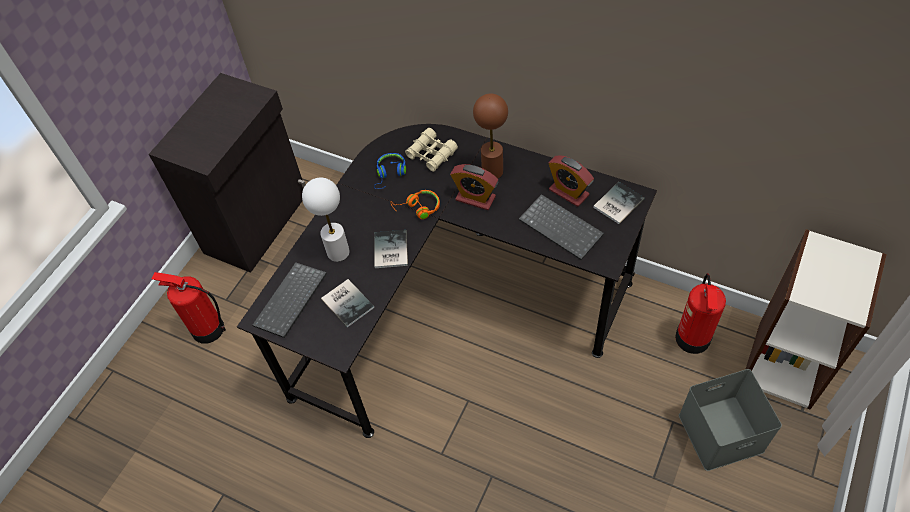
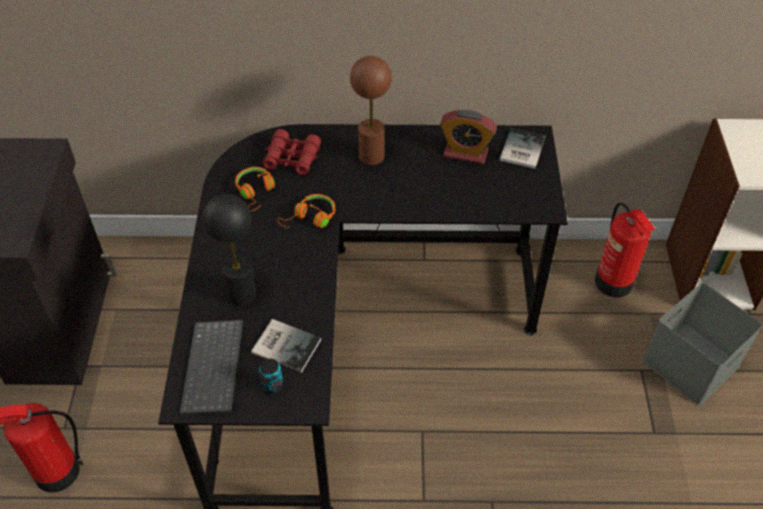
camera: 30 degrees left, 5 degrees down
(323, 329) = (272, 386): none -> can
(338, 252) = (242, 294): white table lamp -> black table lamp
(389, 250) = (303, 273): book -> none
(390, 174) = (255, 192): blue headphones -> orange headphones
(431, 154) = (292, 158): beige binoculars -> red binoculars
(475, 198) = (369, 188): alarm clock -> none
(562, 227) = (480, 189): keyboard -> none

